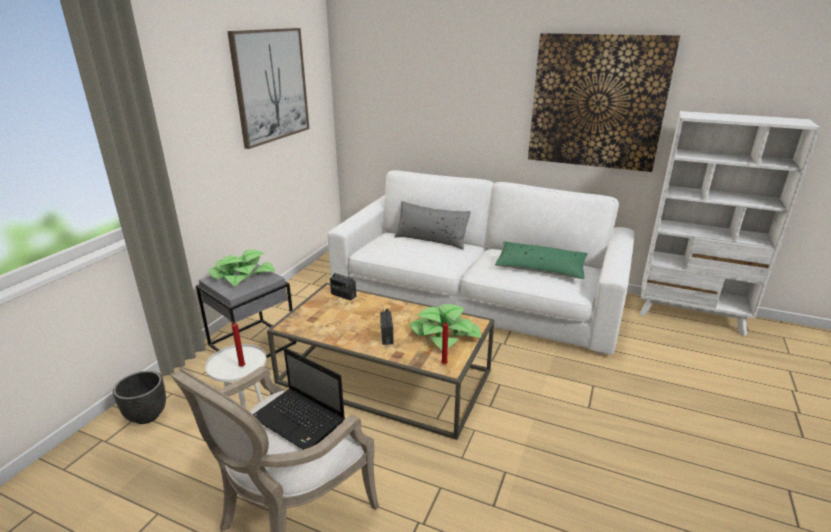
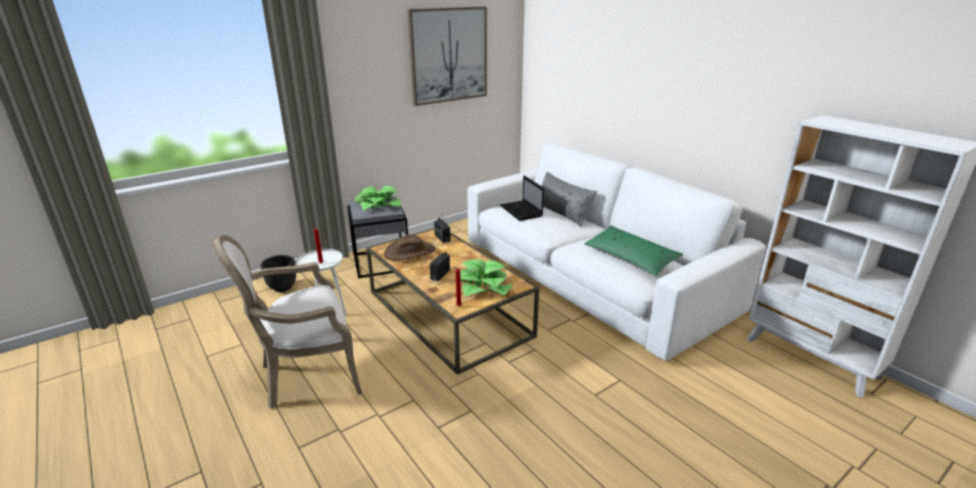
camera: 30 degrees right, 0 degrees up
(300, 420) = (314, 304): laptop -> laptop (521, 211)
(325, 320) = (410, 252): none -> brown hat
(597, 102) = (740, 96): picture -> none

